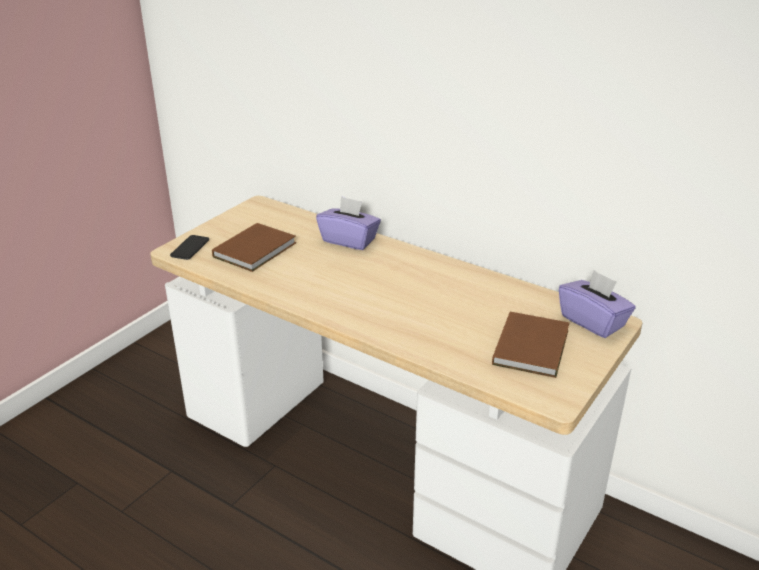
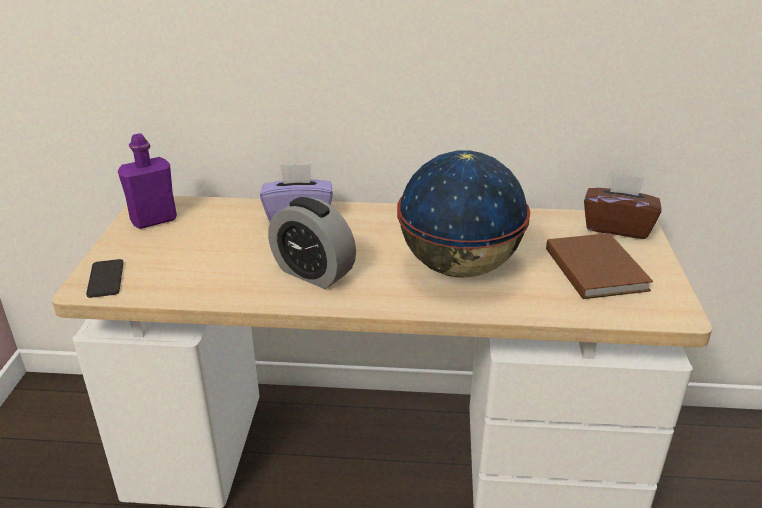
camera: 30 degrees left, 0 degrees up
(252, 216) = (154, 220): none -> purple bottle
(257, 249) = (198, 256): brown book -> none
(318, 283) = (313, 273): none -> alarm clock
(425, 312) = (460, 267): none -> globe
(593, 321) = (617, 227): purple tissue box -> brown tissue box

